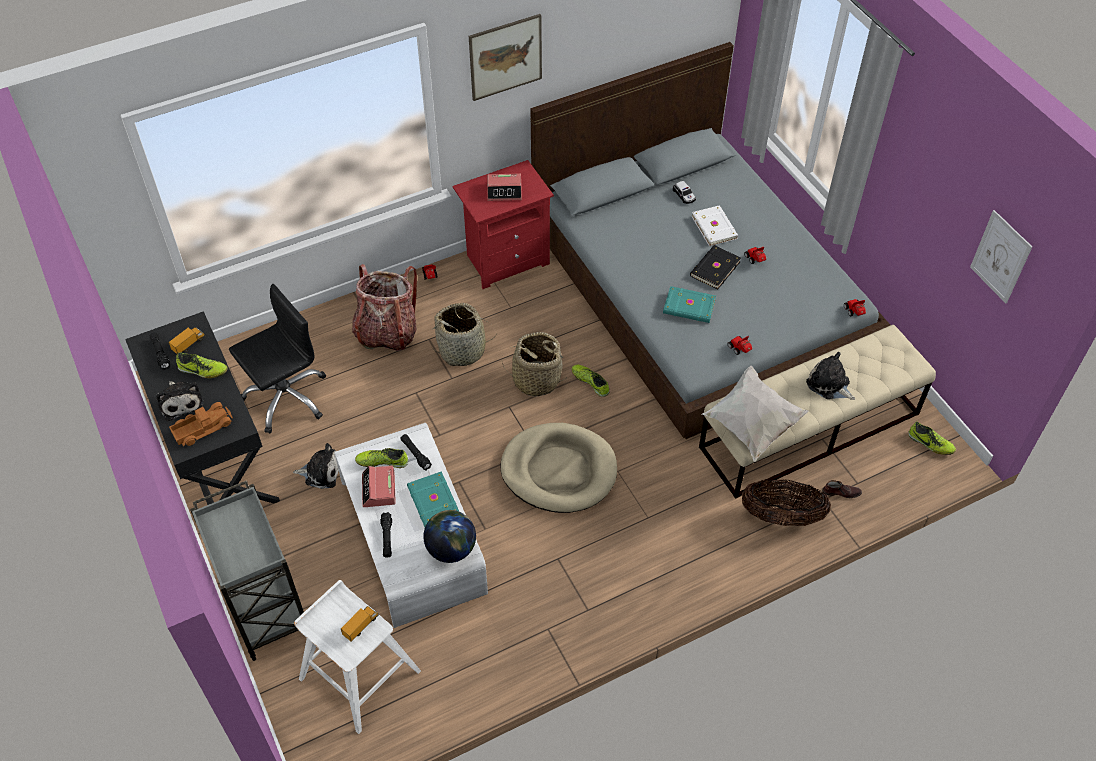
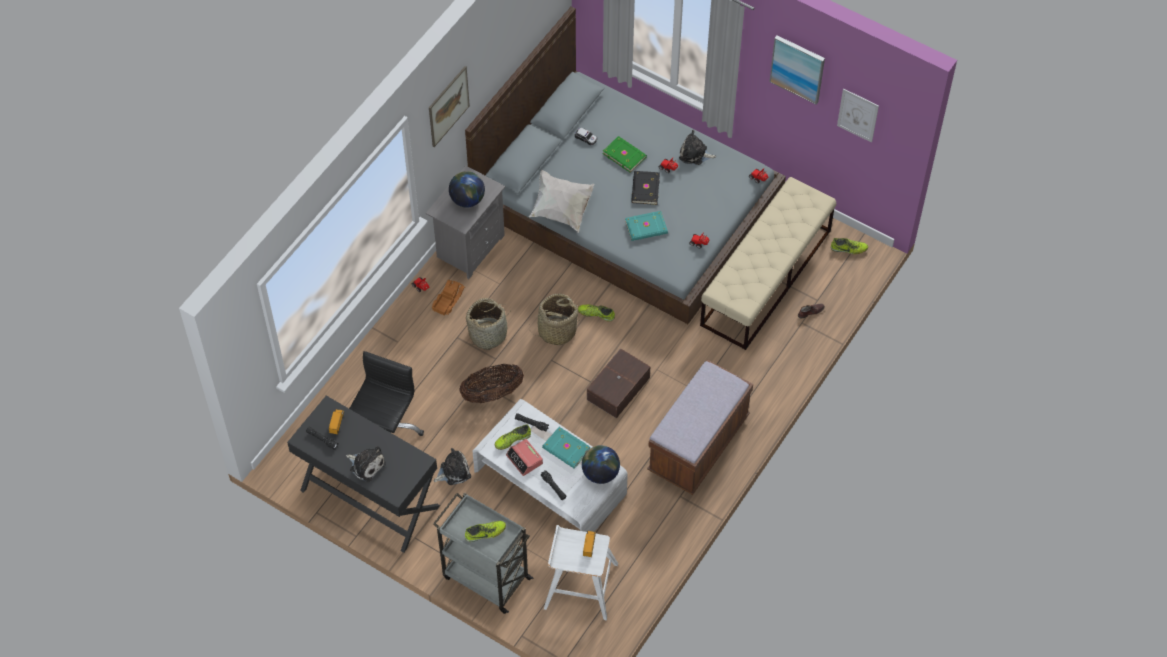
camera: 30 degrees left, 5 degrees up
(202, 428) = (396, 474): toy truck -> toy truck (447, 300)
(203, 370) = (363, 436): shoe -> shoe (485, 533)
(387, 332) = (422, 347): backpack -> none
(504, 191) = (467, 199): alarm clock -> globe
(506, 259) = (469, 247): red nightstand -> grey nightstand
(559, 470) = (617, 388): beige dog bed -> brown storage box
(609, 579) = (698, 445): none -> brown bench
(715, 227) = (624, 155): white book -> green book
(751, 425) = (741, 295): white pillow -> white pillow (561, 209)
(781, 516) = (782, 347): basket -> basket (492, 394)
(829, 384) = (774, 242): plush toy -> plush toy (695, 154)
(946, 168) = (797, 68): none -> picture

